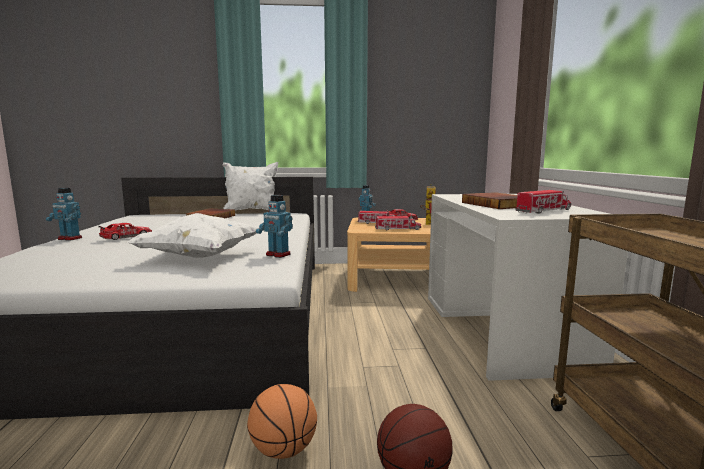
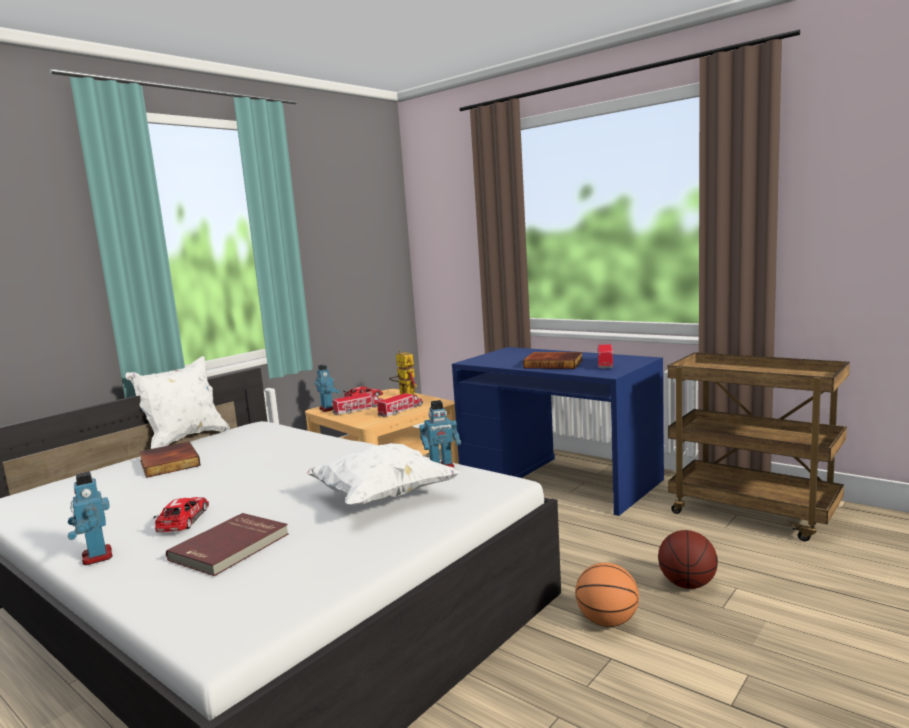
camera: 45 degrees left, 0 degrees up
(69, 238) = (96, 557): toy robot -> toy robot turned 90 degrees clockwise
(90, 251) = (231, 547): none -> red book
(501, 329) = (558, 479): white desk -> blue desk

